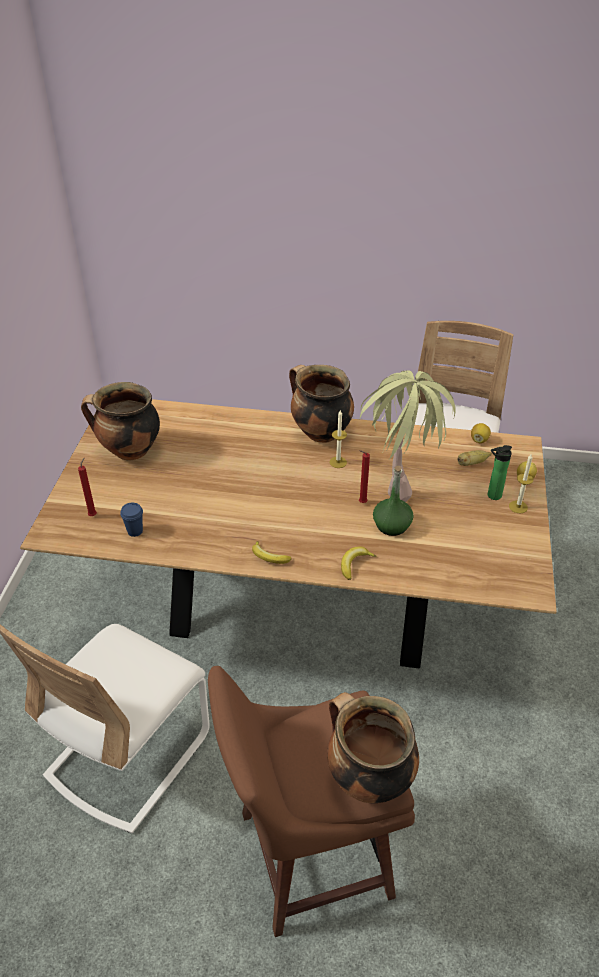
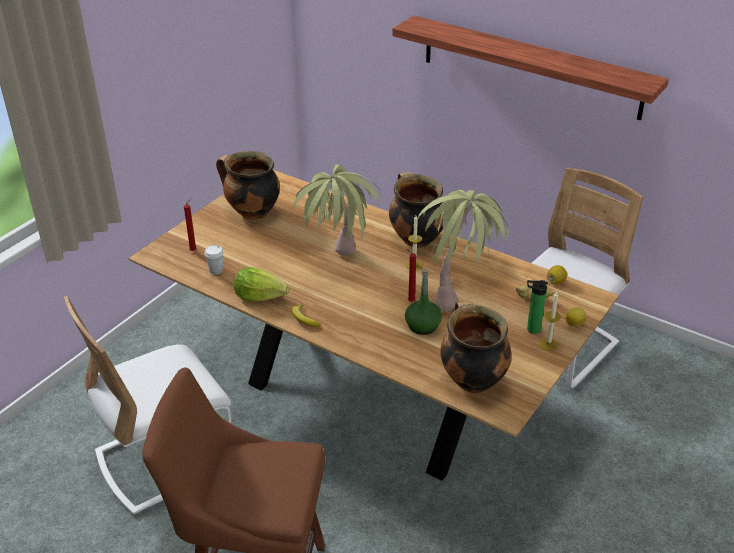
camera: 25 degrees right, 5 degrees down
(135, 531) = (216, 271): blue cup -> white cup
(204, 545) = (260, 296): none -> lettuce
(262, 486) = (337, 266): none -> potted plant
(354, 564) = (368, 345): banana -> none
(366, 226) = (530, 67): none -> shelf
(367, 779) = (275, 504): cooking pot -> cooking pot (471, 380)

